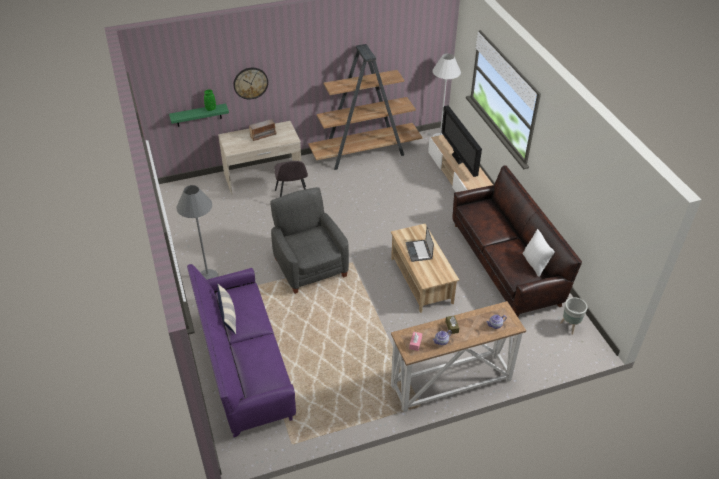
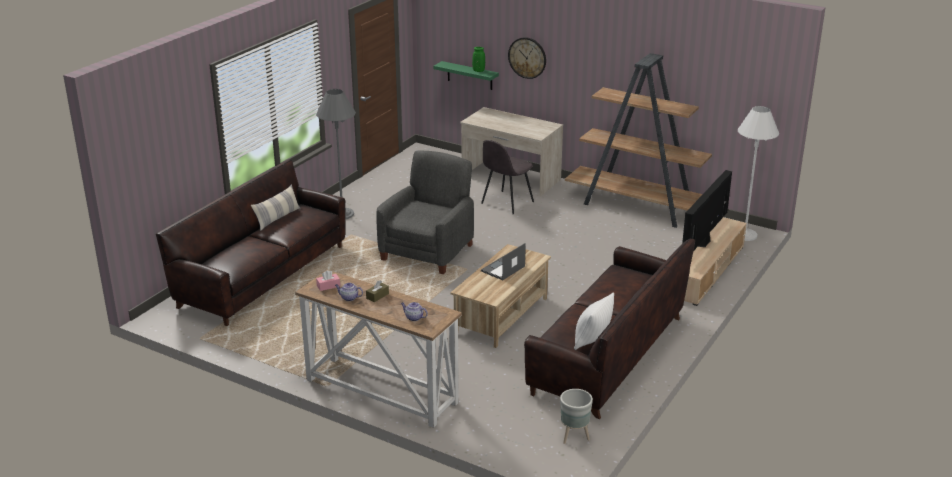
camera: 50 degrees right, 15 degrees down
(244, 365) = (262, 276): purple sofa -> brown sofa
(263, 135) = (518, 123): radio -> none

